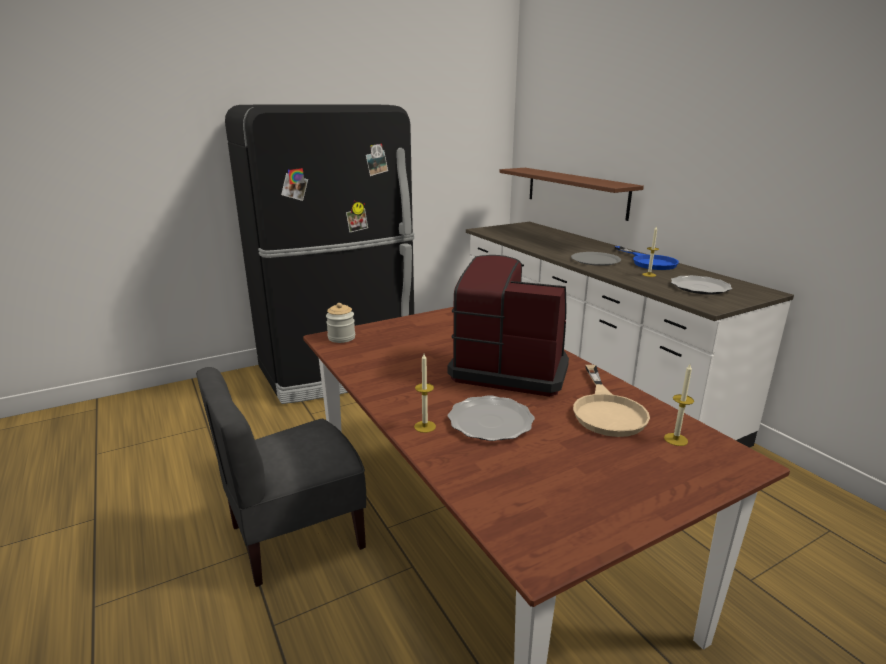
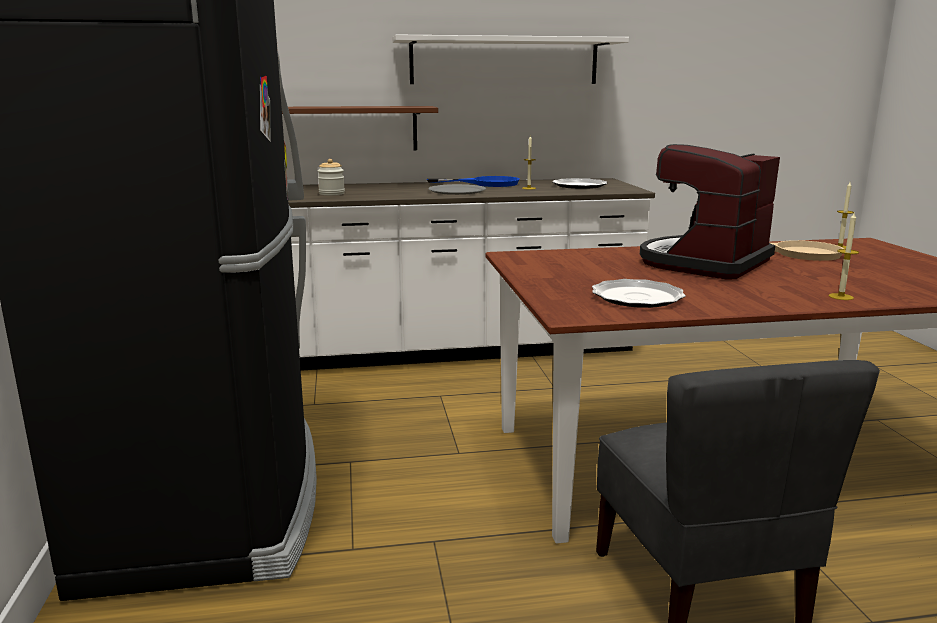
camera: 70 degrees left, 5 degrees down
(341, 338) = (576, 308): jar -> jar (332, 194)
(490, 421) = (823, 279): plate -> plate (636, 297)
(706, 151) = (504, 61): none -> white shelf

